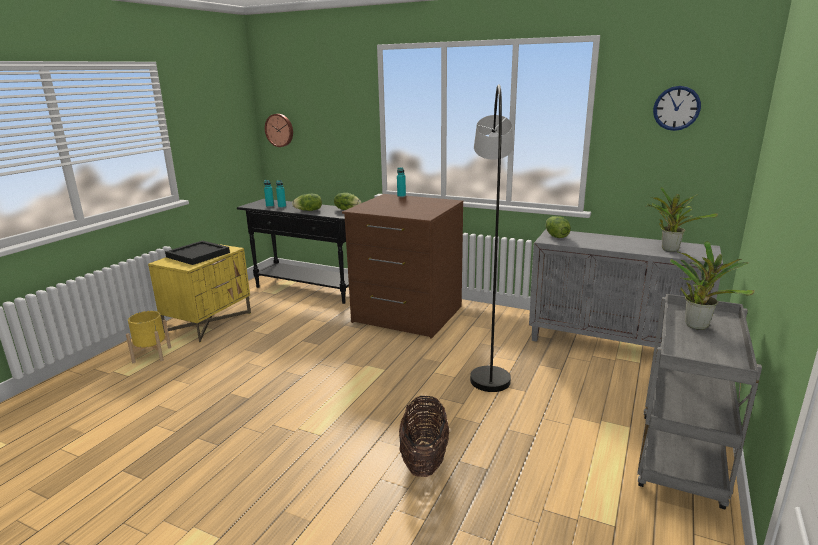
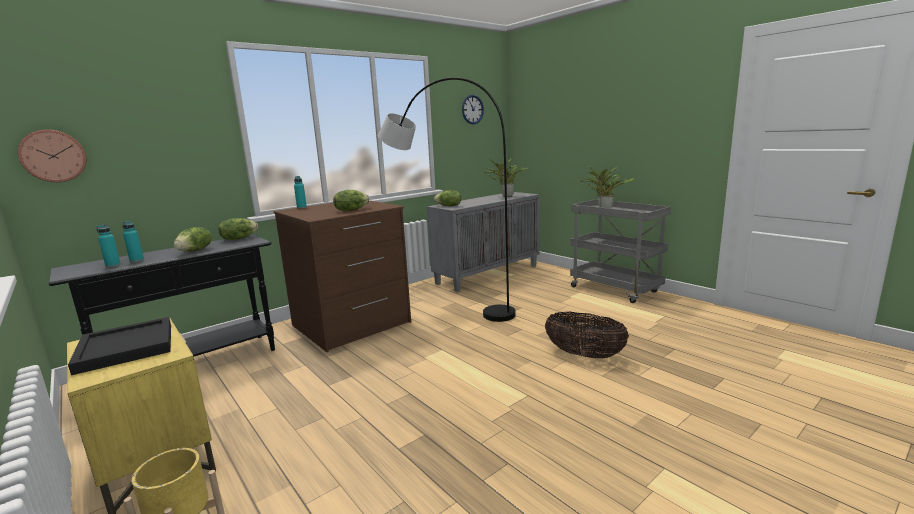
camera: 65 degrees left, 5 degrees down
(395, 211) = (351, 210): none -> lettuce

